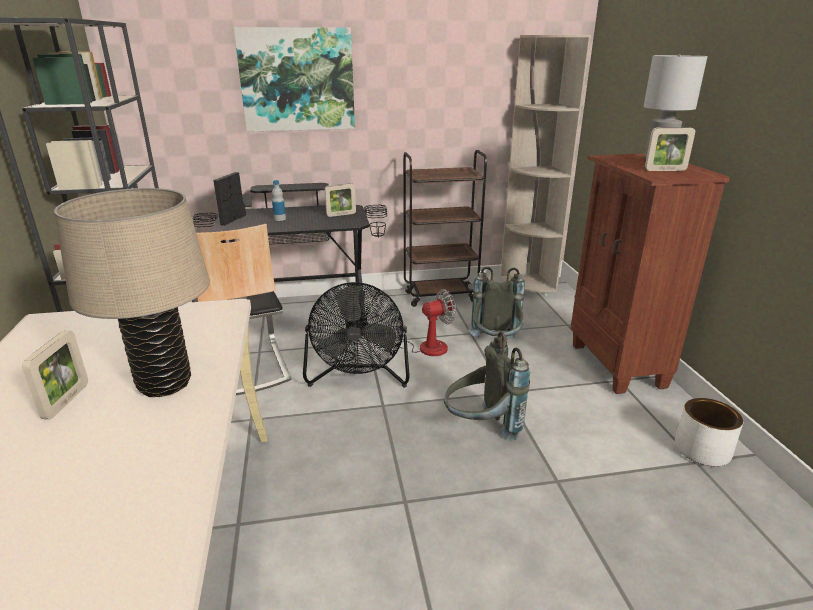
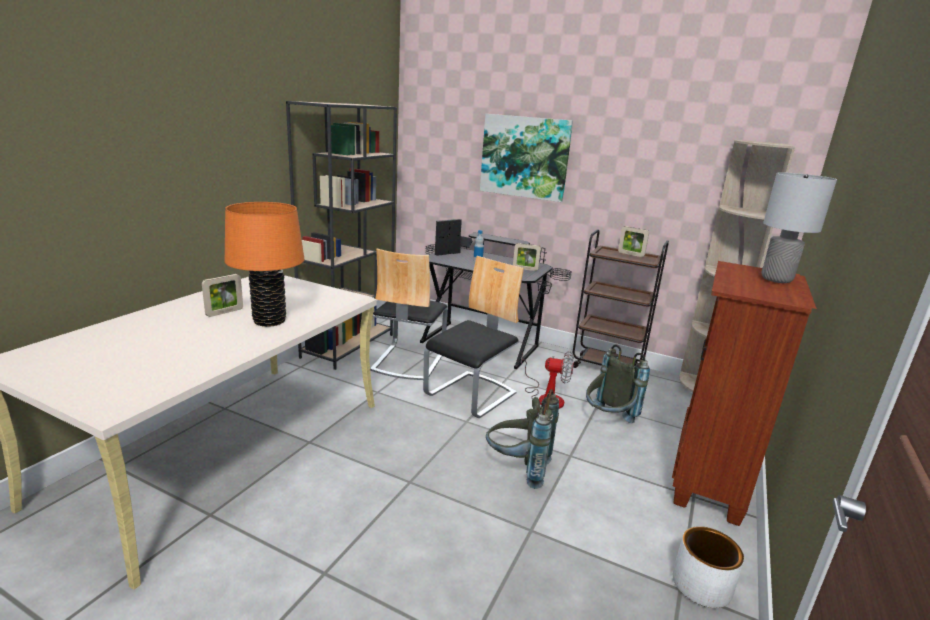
camera: 35 degrees right, 5 degrees down
(164, 384) = (269, 321): beige table lamp -> orange table lamp
(355, 375) = (471, 395): black fan -> chair
(665, 170) = (757, 287): picture frame -> picture frame (631, 254)

